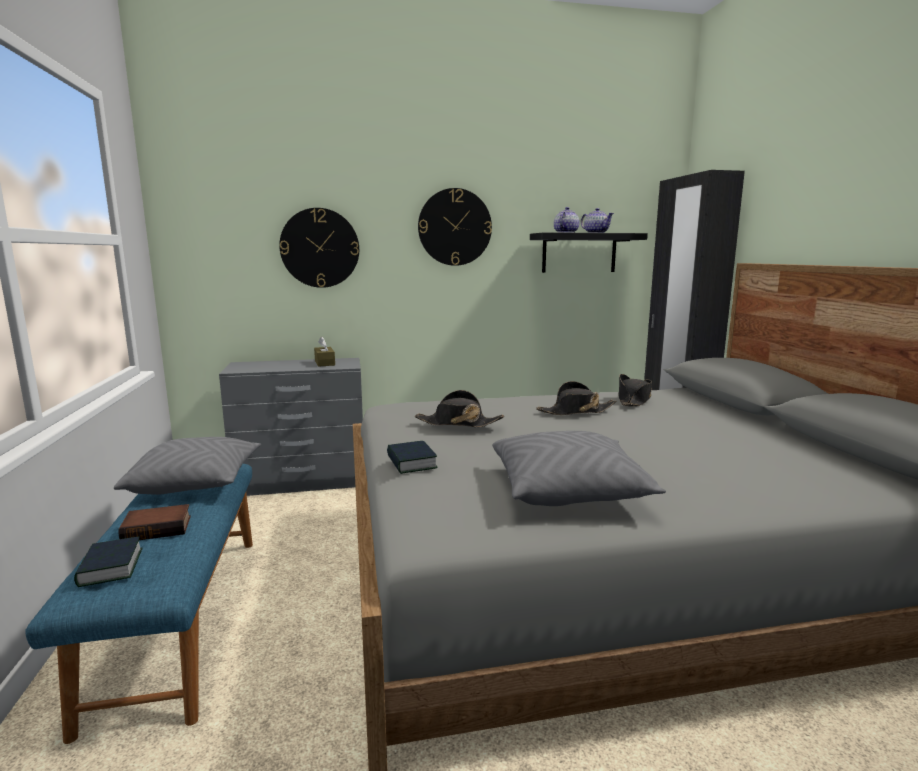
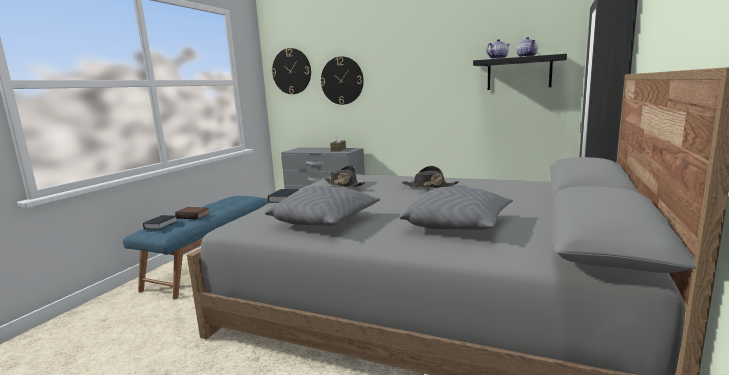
camera: 35 degrees right, 0 degrees up
(196, 483) = (233, 202): grey pillow -> grey pillow (457, 225)
(454, 227) = (422, 61): wall clock -> wall clock (291, 71)
(633, 400) = (493, 185): black hat -> none

